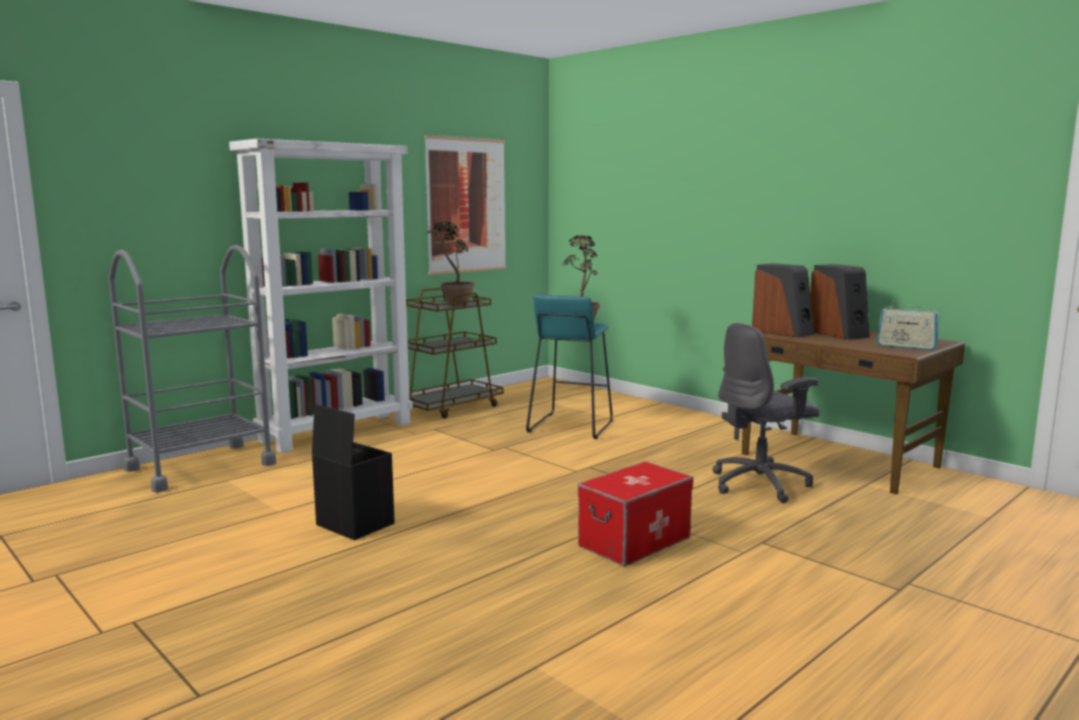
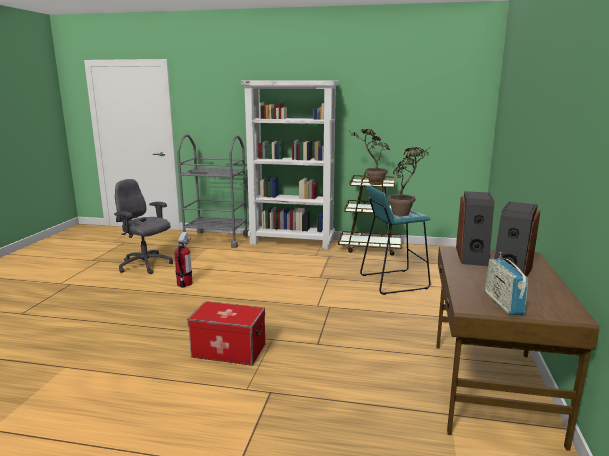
camera: 55 degrees right, 5 degrees up
(353, 524) = (184, 283): black storage box -> fire extinguisher
(466, 205) = (411, 117): picture -> none
(761, 484) = (380, 368): grey office chair -> grey office chair (146, 265)

